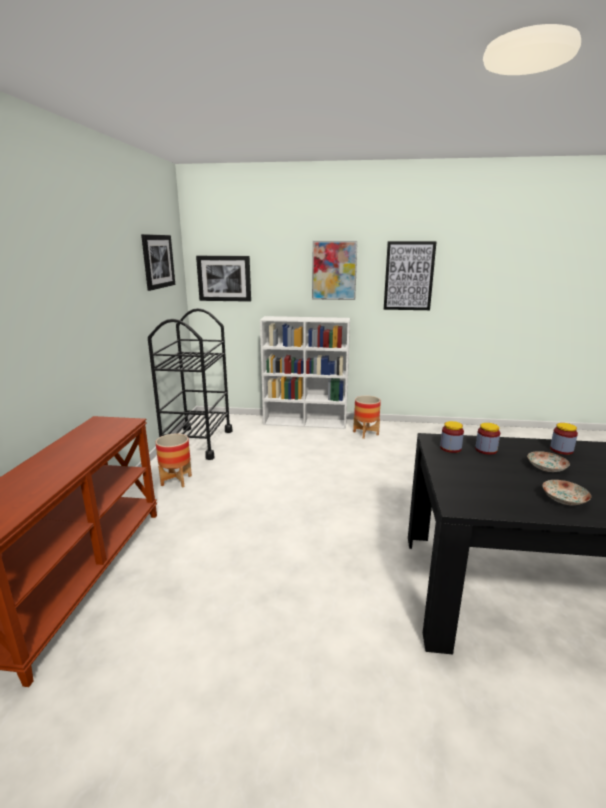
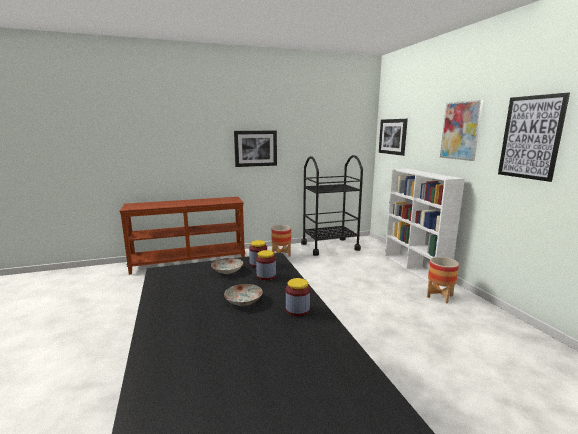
camera: 65 degrees right, 5 degrees down
(158, 261) = (336, 122): picture -> picture (255, 148)
(563, 499) = (180, 307): plate -> plate (227, 271)

